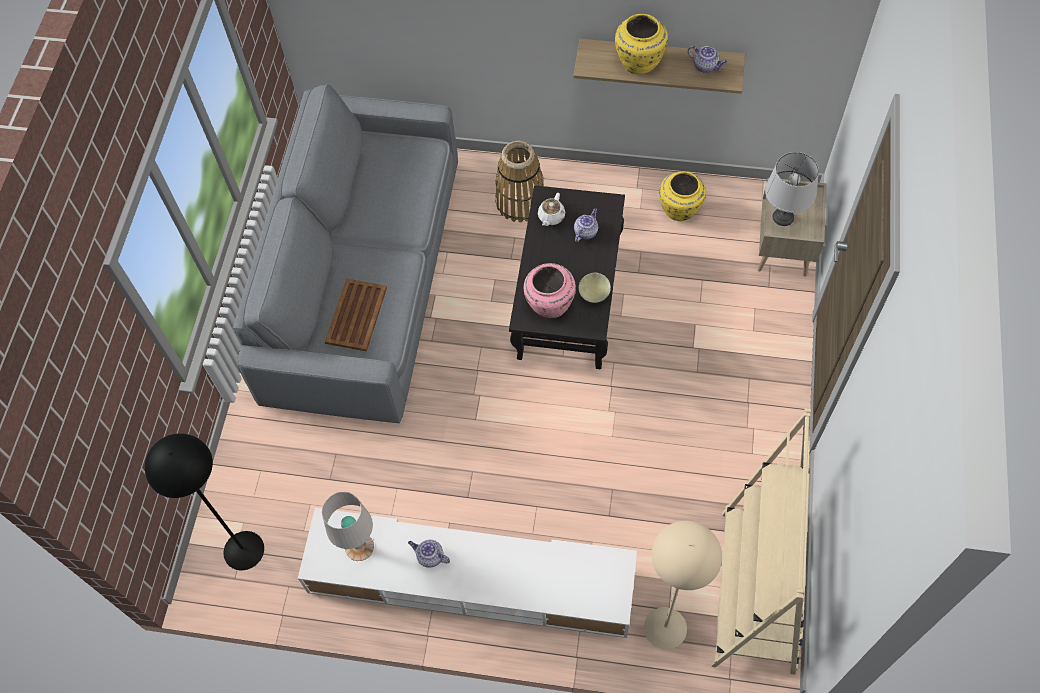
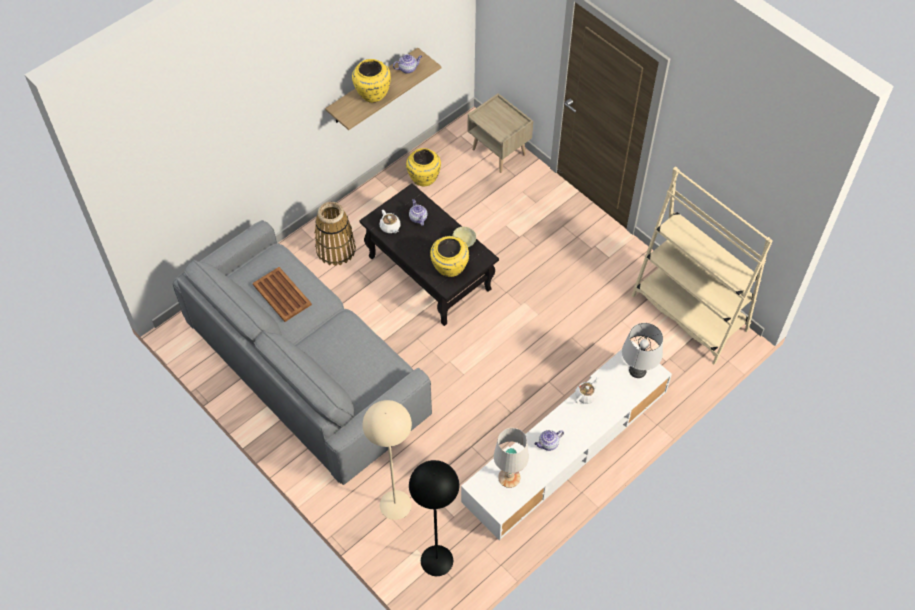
camera: 55 degrees left, 5 degrees down
(357, 314) = (358, 369): brown tray -> brown tray (281, 294)
(523, 552) = (586, 395): none -> white teapot
(549, 304) = (449, 268): pink vase -> yellow vase
(664, 627) = (674, 370): beige floor lamp -> beige floor lamp (395, 505)
(782, 216) = (498, 126): grey table lamp -> grey table lamp (637, 370)

